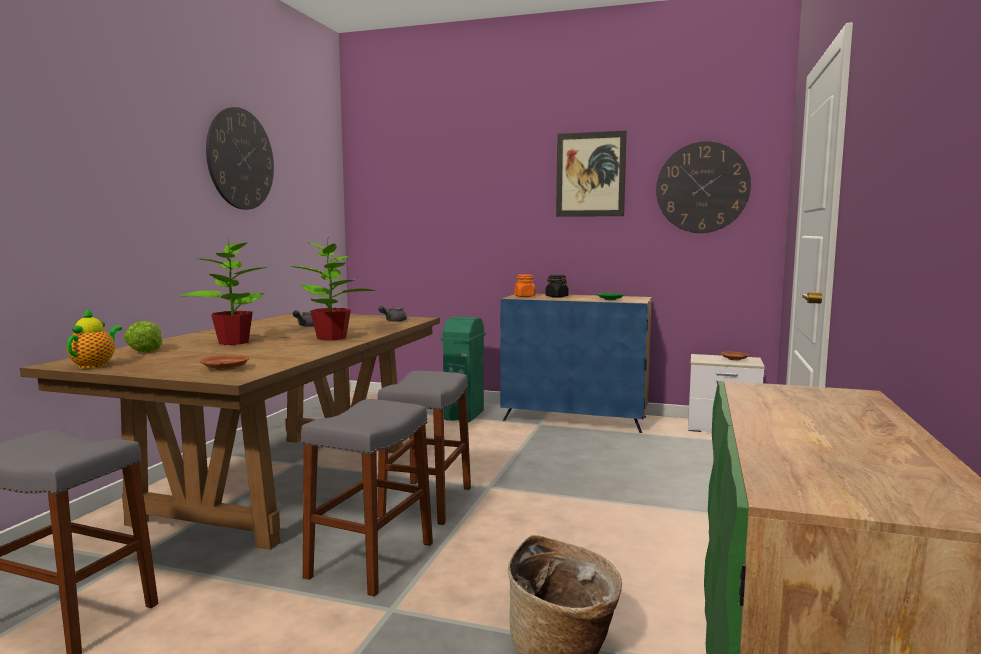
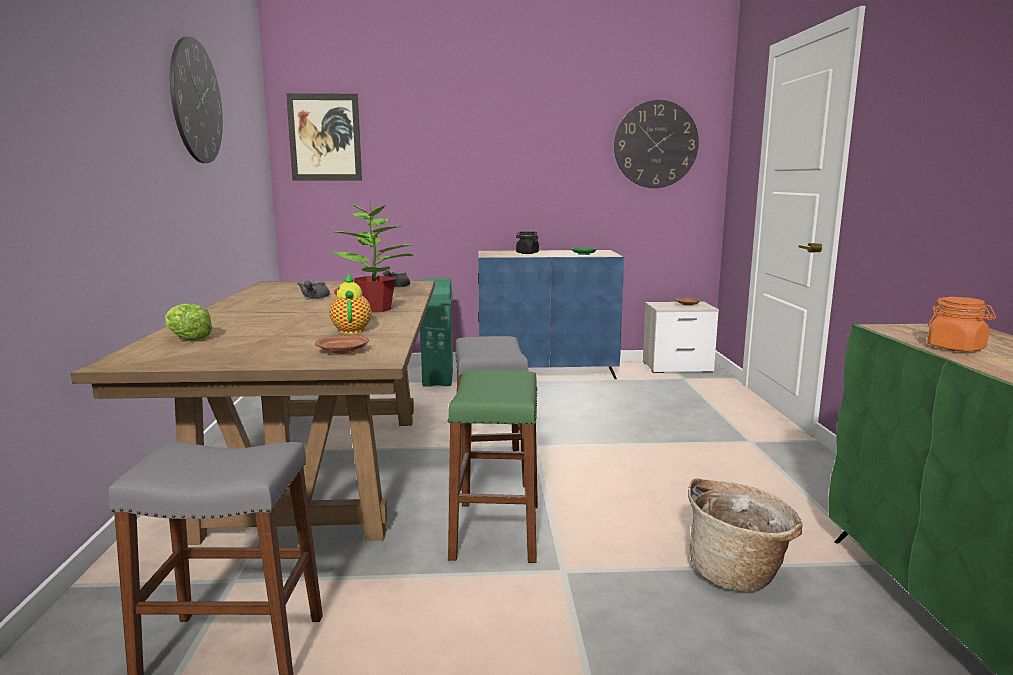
camera: 20 degrees left, 5 degrees up
(95, 365) = (171, 361): teapot -> teapot (351, 330)
(233, 342) = (275, 321): potted plant -> none
(371, 560) = (496, 531): grey stool -> green stool
(524, 296) = (496, 254): orange jar -> orange jar (956, 348)
(590, 174) = (550, 129): picture -> picture (324, 137)

